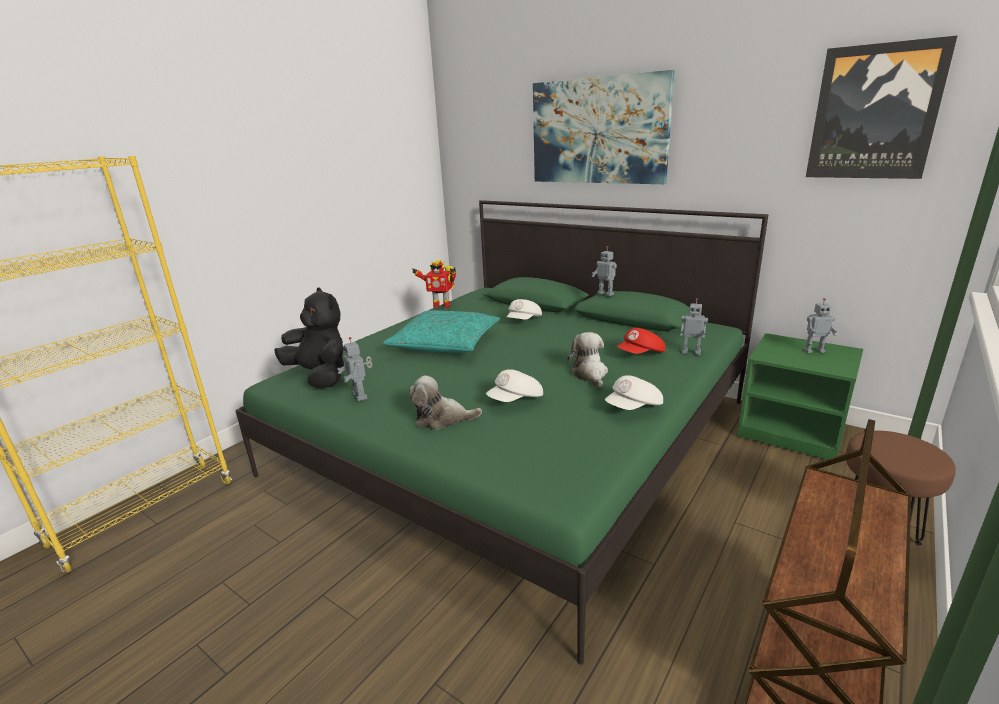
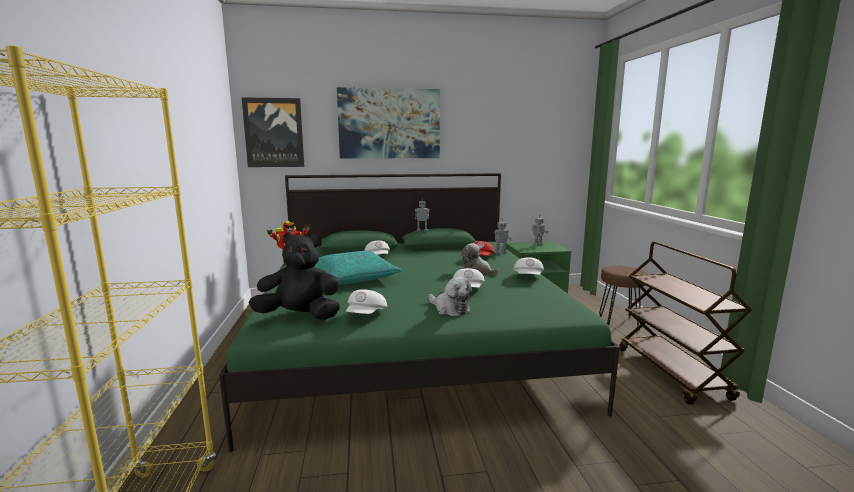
camera: 45 degrees left, 10 degrees down
(361, 396) = (366, 315): toy robot -> white cap
(442, 419) = (450, 309): plush toy -> plush toy turned 90 degrees counterclockwise
(874, 113) = (540, 120): picture -> picture (274, 133)

